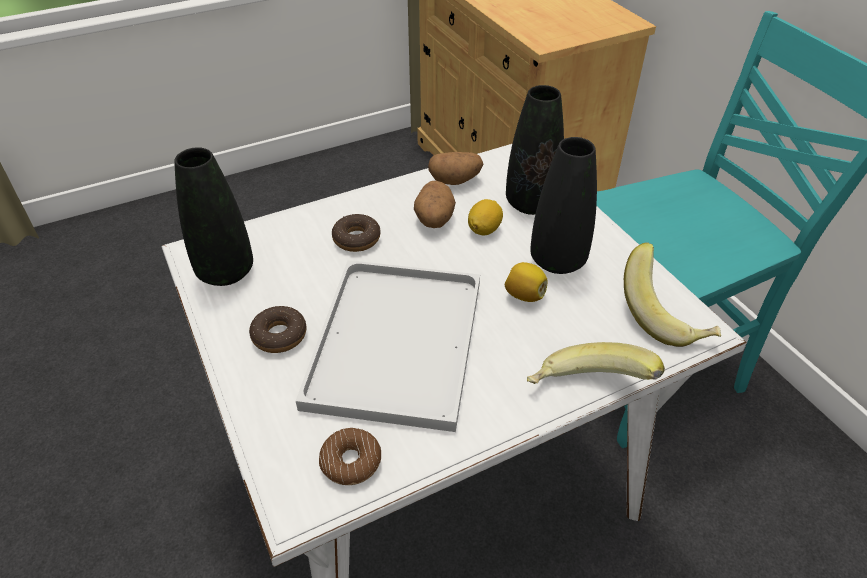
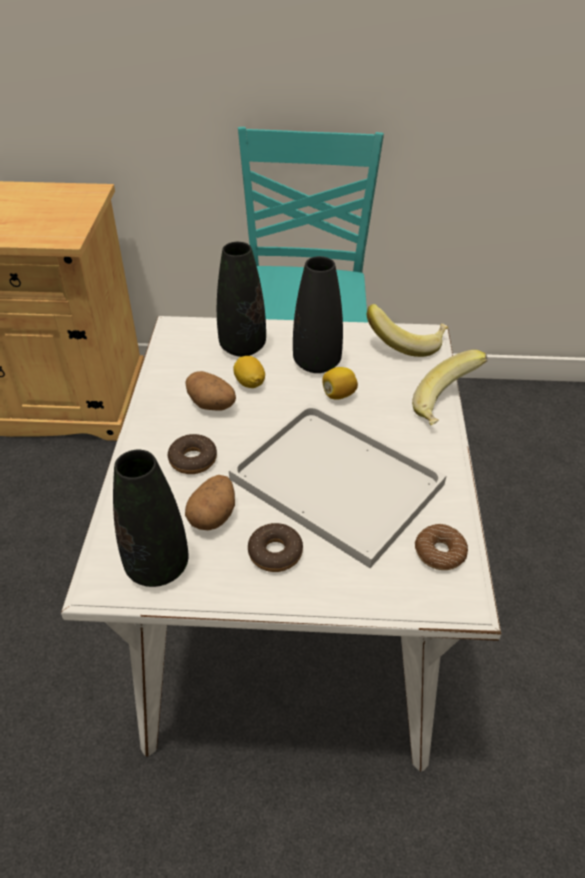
camera: 60 degrees left, 0 degrees up
(455, 181) = (174, 373): potato -> potato (213, 515)

